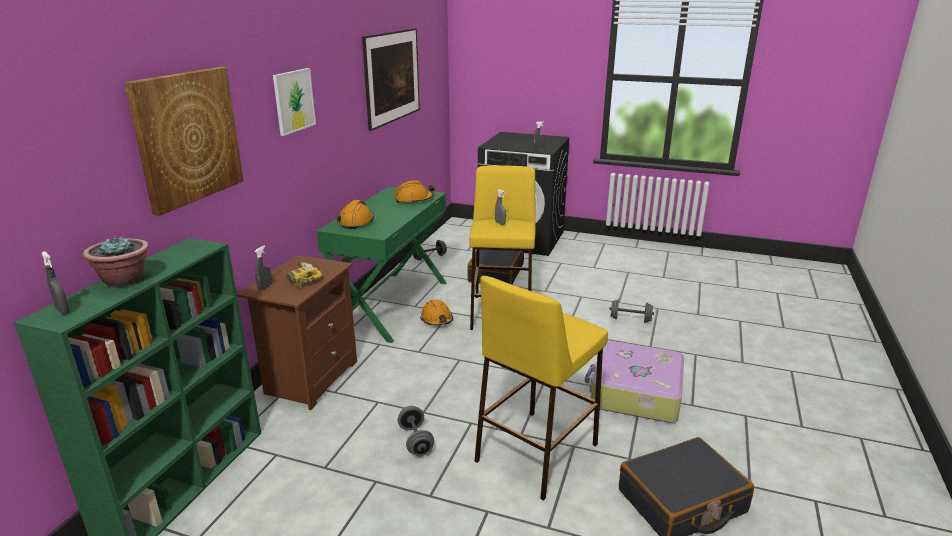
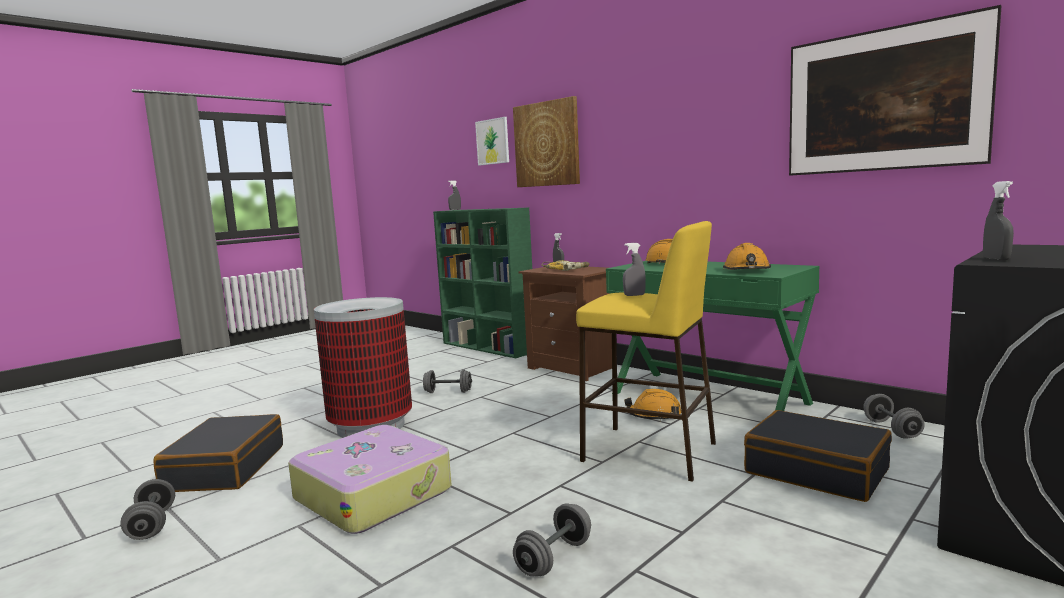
camera: 115 degrees right, 15 degrees down
(124, 281) = (476, 209): potted plant -> none
(294, 101) = (650, 126): picture -> picture (493, 141)
(536, 453) = (371, 426): yellow stool -> trash can
(767, 475) = (152, 525): none -> grey dumbbell

